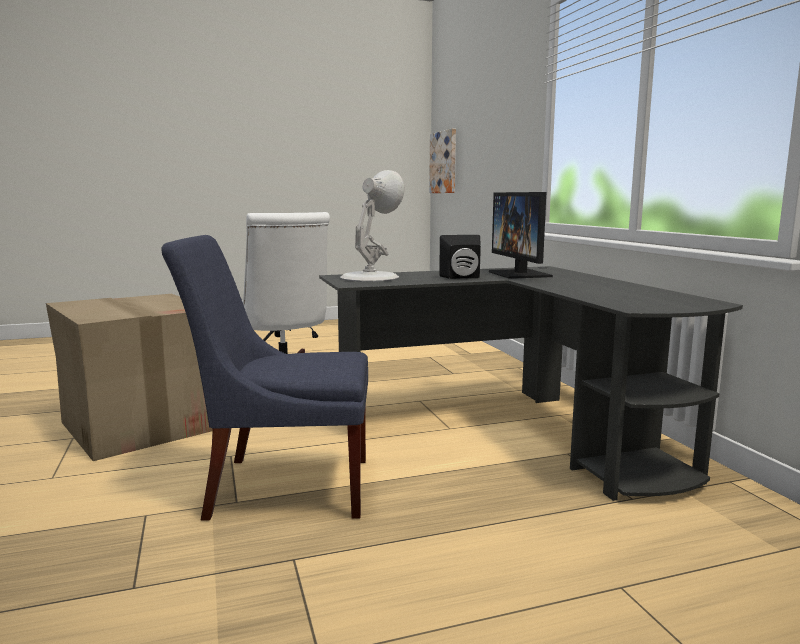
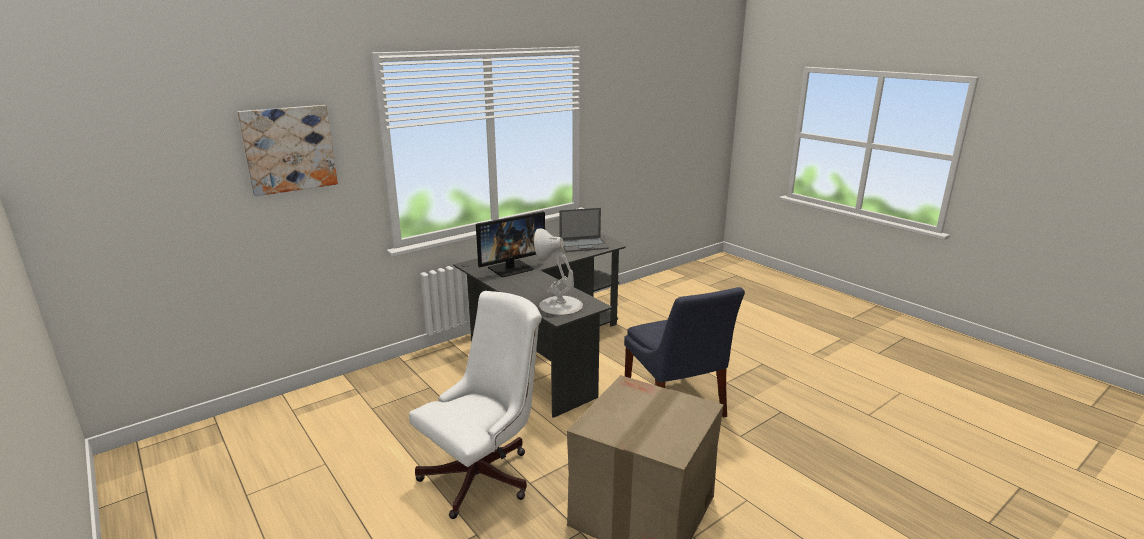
camera: 110 degrees left, 10 degrees up
(444, 162) = (101, 225): picture -> picture (289, 149)
(462, 277) = (538, 281): black speaker -> none
(633, 297) = (584, 245): none -> laptop

